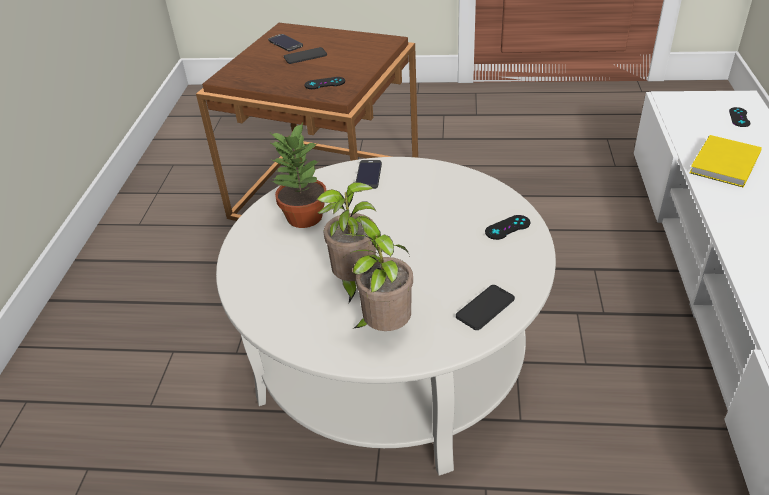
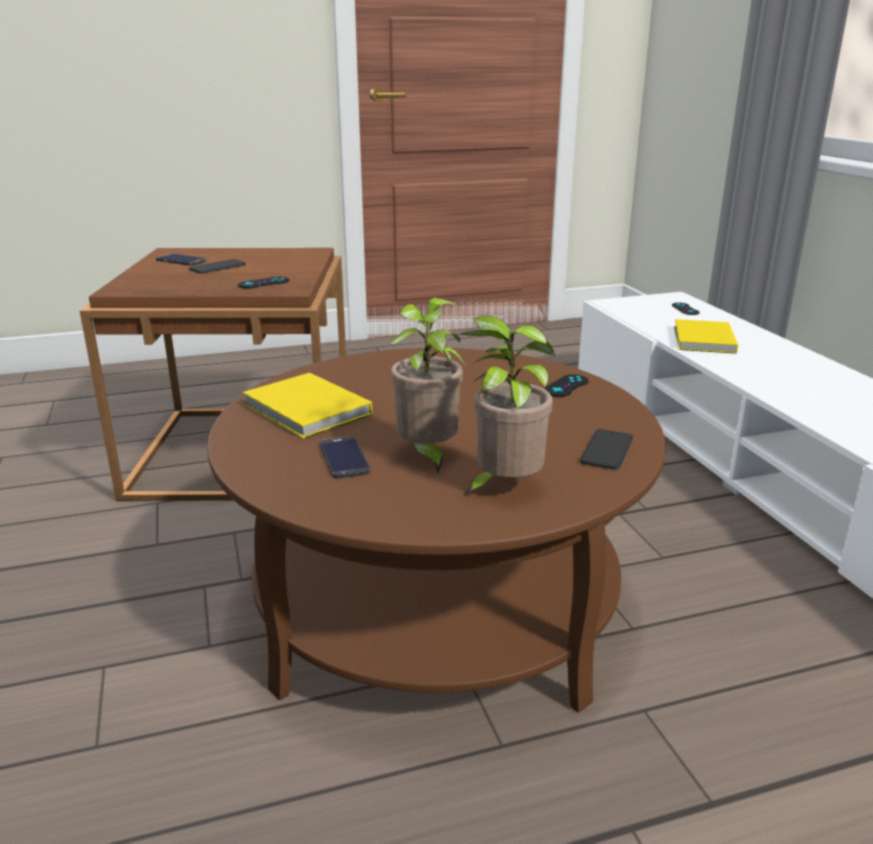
camera: 25 degrees left, 15 degrees down
(303, 217) = (307, 411): potted plant -> yellow book
(368, 174) = (362, 367): phone -> phone (344, 458)
(392, 359) = (436, 603): white coffee table -> brown coffee table

